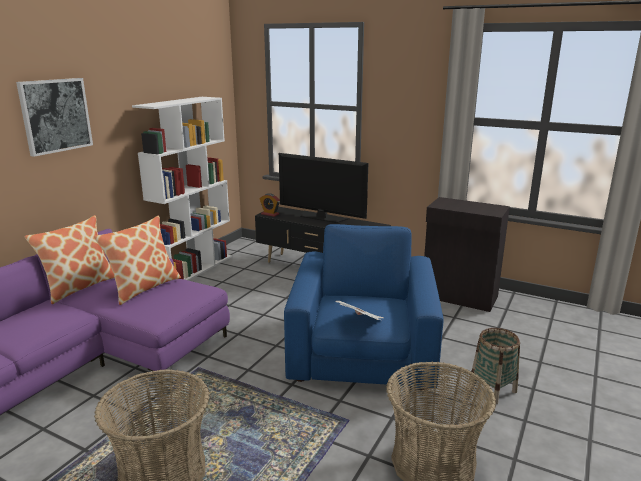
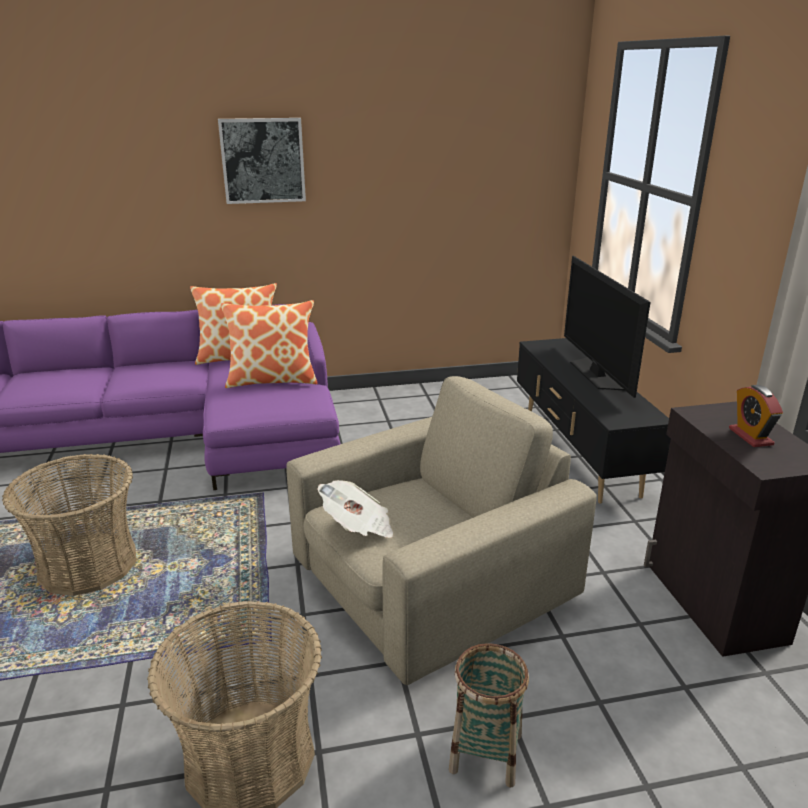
camera: 50 degrees right, 5 degrees up
(195, 269) = (438, 389): white bookcase -> none
(270, 214) = (540, 346): alarm clock -> alarm clock (750, 436)
(363, 350) = (431, 581): blue armchair -> beige armchair

